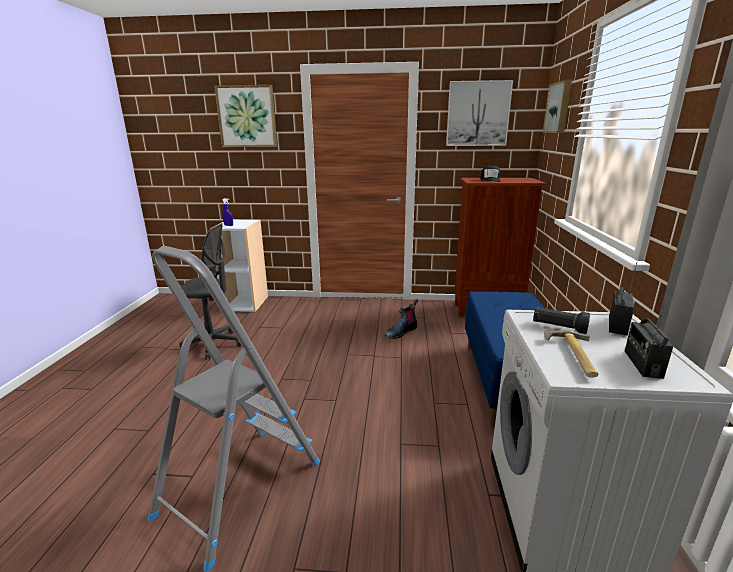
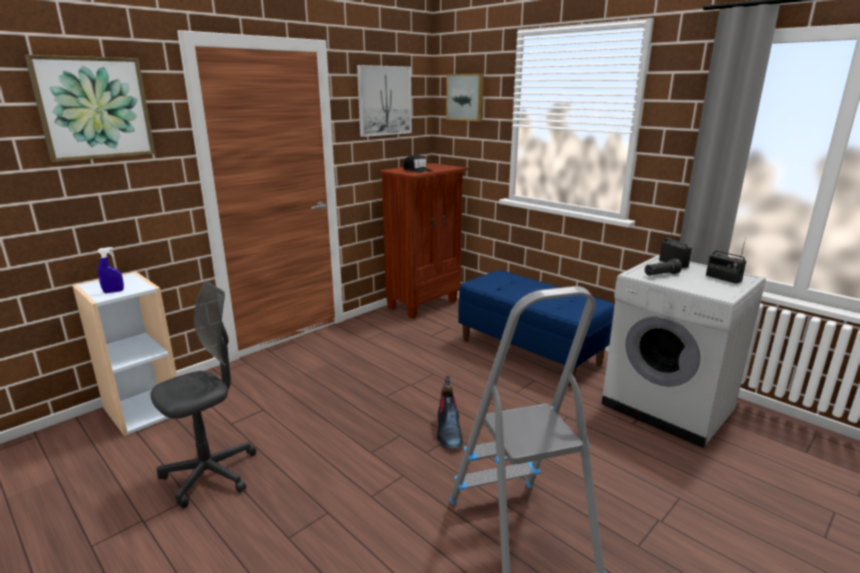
camera: 50 degrees left, 0 degrees up
(401, 332) = (392, 353): boot -> boot (448, 431)
(573, 356) = (702, 286): hammer -> none

